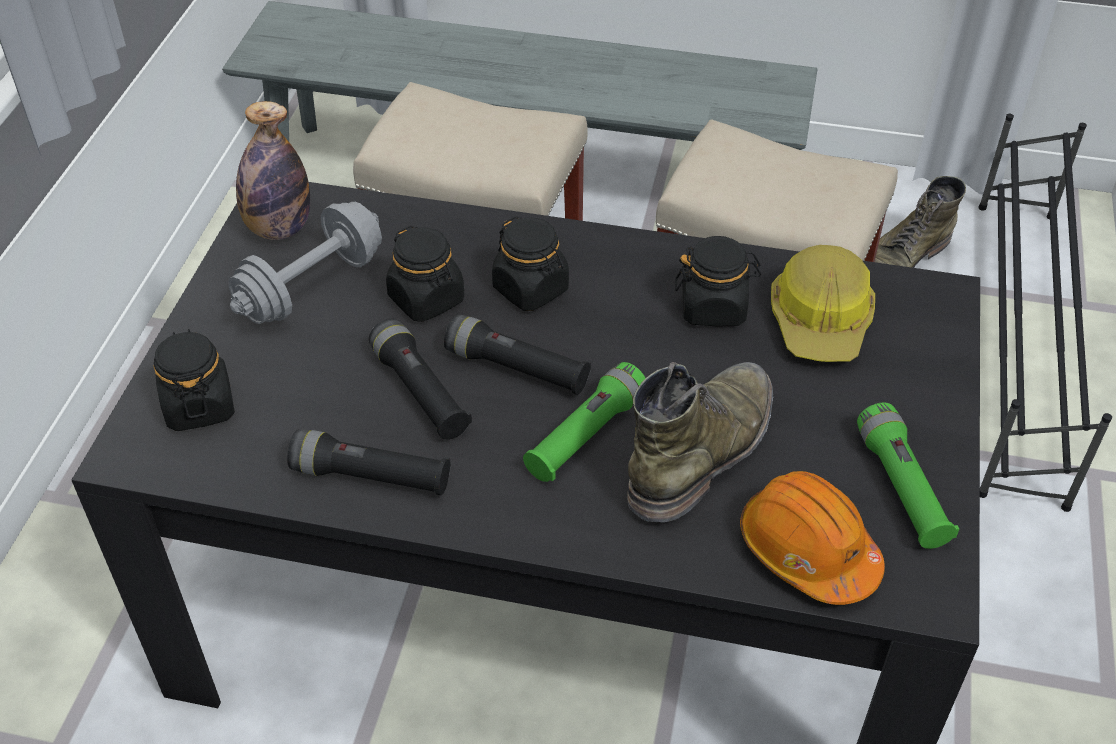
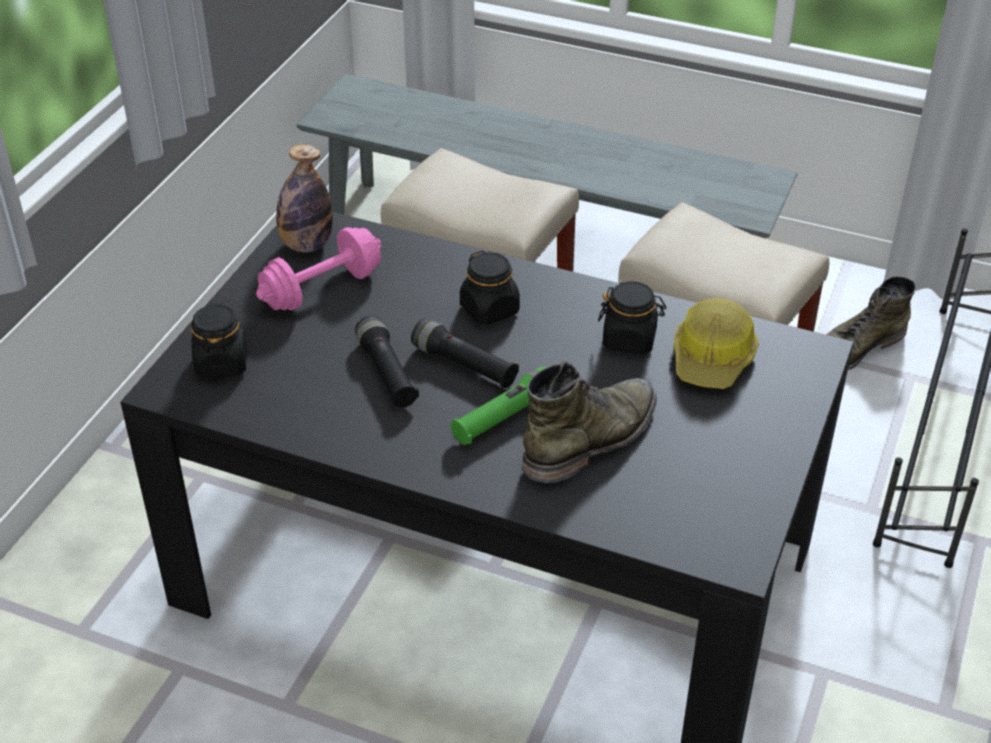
camera: 10 degrees right, 5 degrees down
(311, 286) = (322, 289): grey dumbbell -> pink dumbbell
(371, 477) = (337, 426): black flashlight -> none
(427, 299) = (407, 308): black jar -> none
(807, 551) = (651, 518): orange hard hat -> none
(901, 488) = (739, 484): green flashlight -> none

